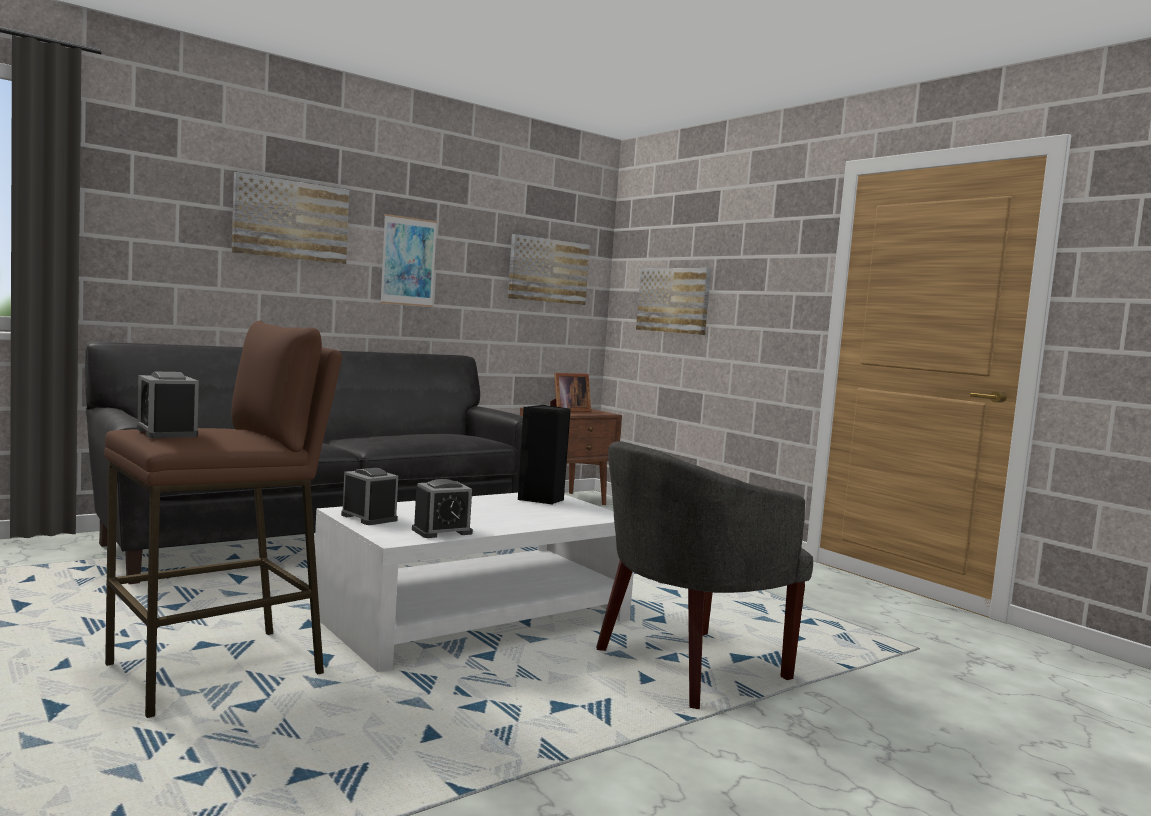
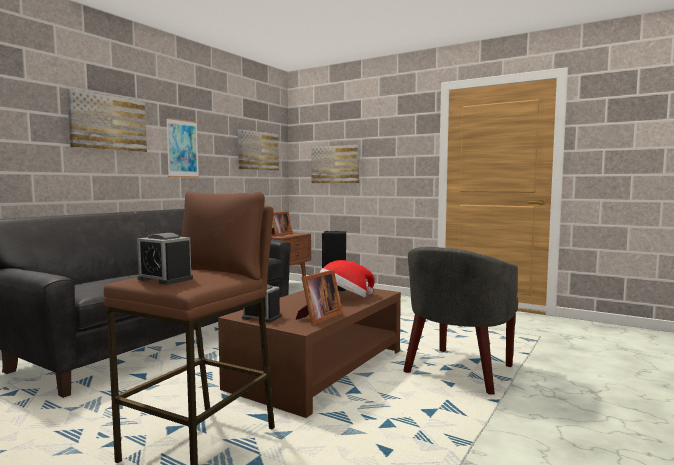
camera: 20 degrees left, 0 degrees up
(442, 531) = (318, 318): alarm clock -> picture frame
(475, 619) = (319, 369): white coffee table -> brown coffee table
(533, 513) = (345, 297): none -> hat

